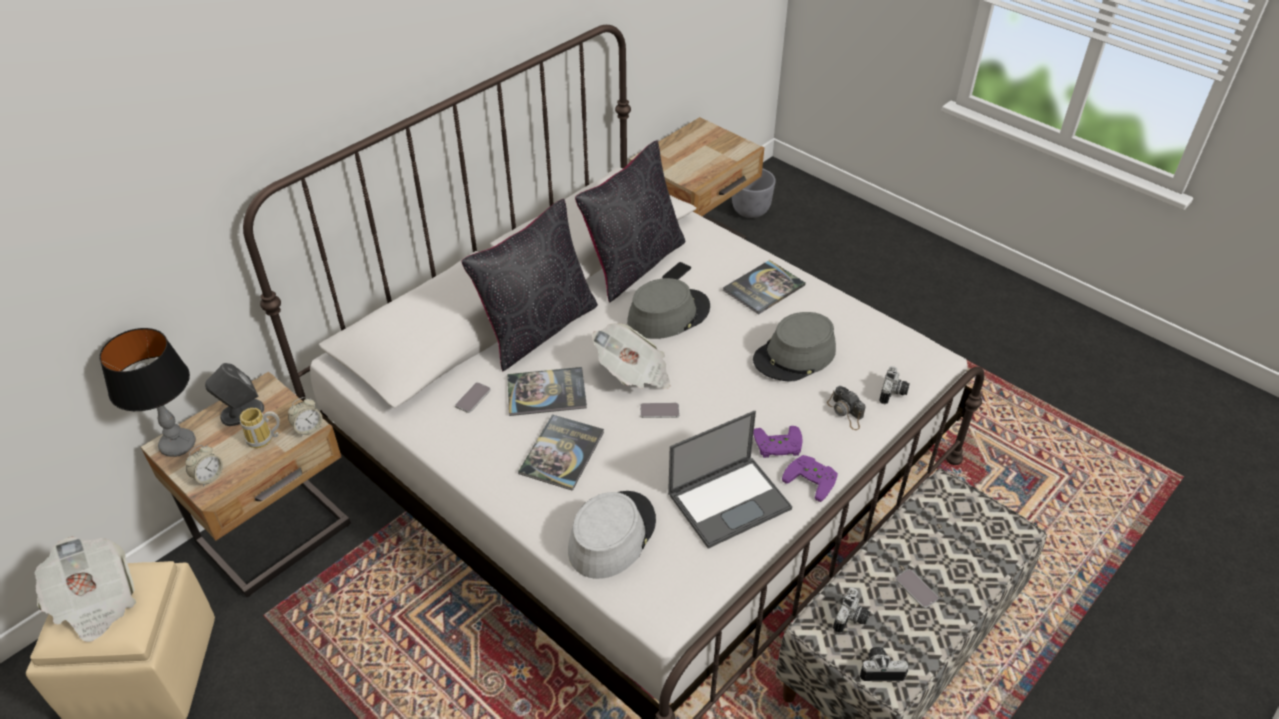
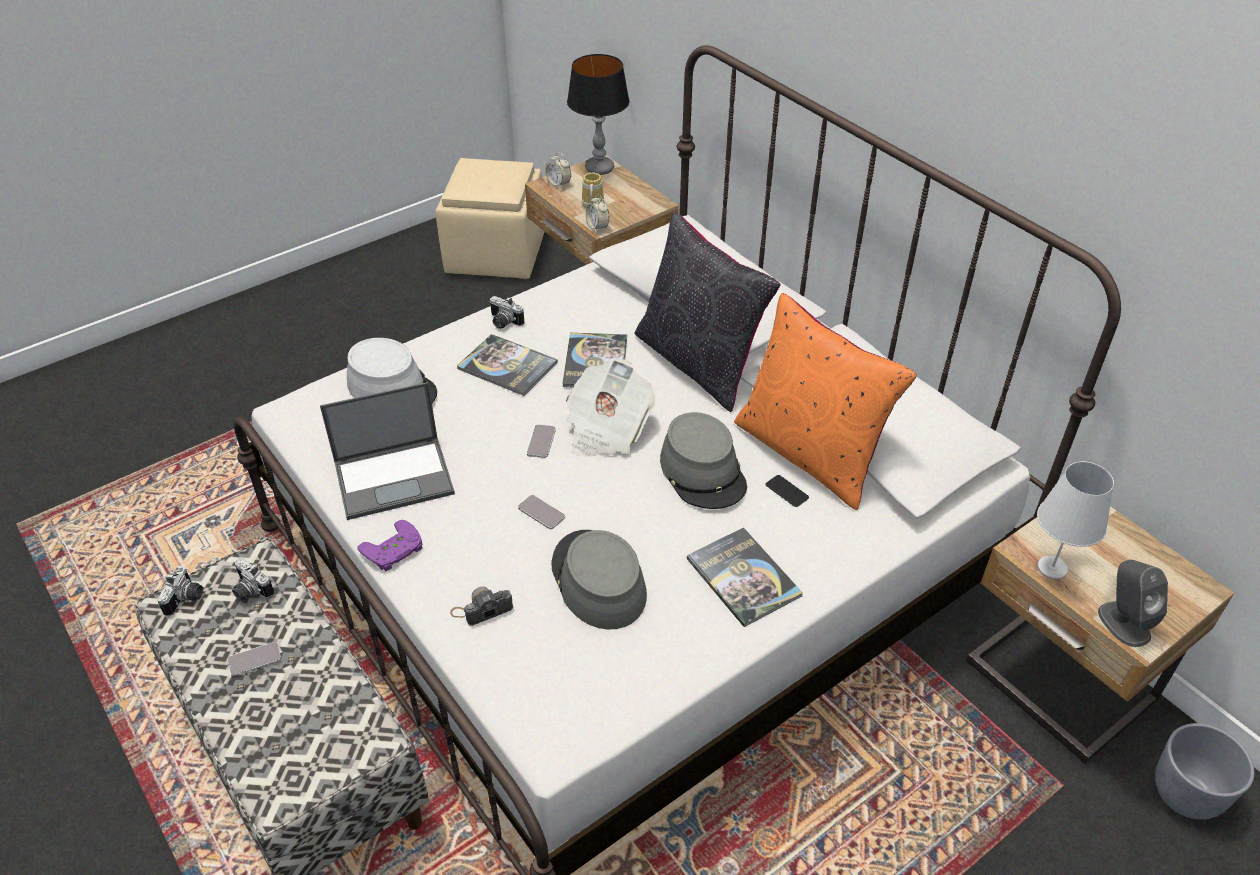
camera: 100 degrees right, 0 degrees up
(94, 602) = (490, 172): newspaper -> none
(241, 412) = (628, 194): grey speaker -> grey speaker (1123, 623)
(473, 398) = (602, 314): phone -> phone (541, 512)
(633, 264) = (810, 453): black pillow -> orange pillow
(704, 172) = (1052, 568): none -> white table lamp
(730, 500) = (395, 477): laptop -> laptop turned 90 degrees counterclockwise
(778, 446) = (452, 531): purple game controller -> none
(894, 393) = (498, 672): camera -> camera (503, 322)

